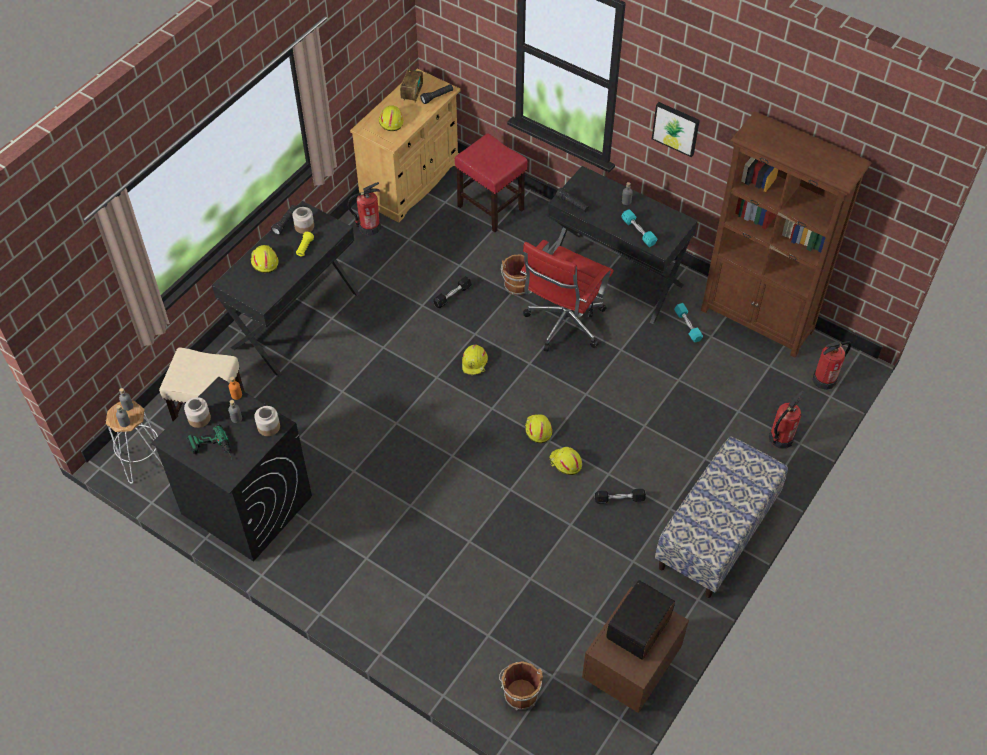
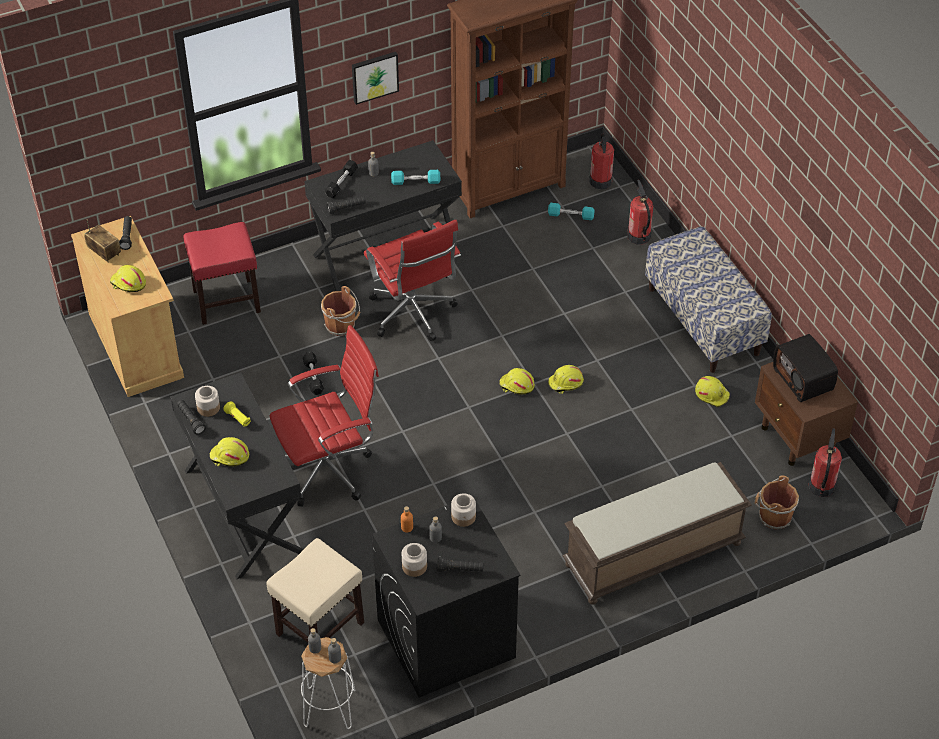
camera: 60 degrees left, 5 degrees down
(212, 450) = (460, 569): power drill -> black flashlight
(367, 351) = (330, 470): none -> red office chair
(369, 227) = (170, 403): fire extinguisher -> fire extinguisher (821, 487)
(416, 614) = (653, 555): none -> brown bench
(475, 363) = (408, 396): yellow hard hat -> yellow hard hat (712, 394)
(619, 499) = (628, 365): black dumbbell -> black dumbbell (341, 183)
(687, 326) = (480, 234): turquoise dumbbell -> turquoise dumbbell (570, 215)

